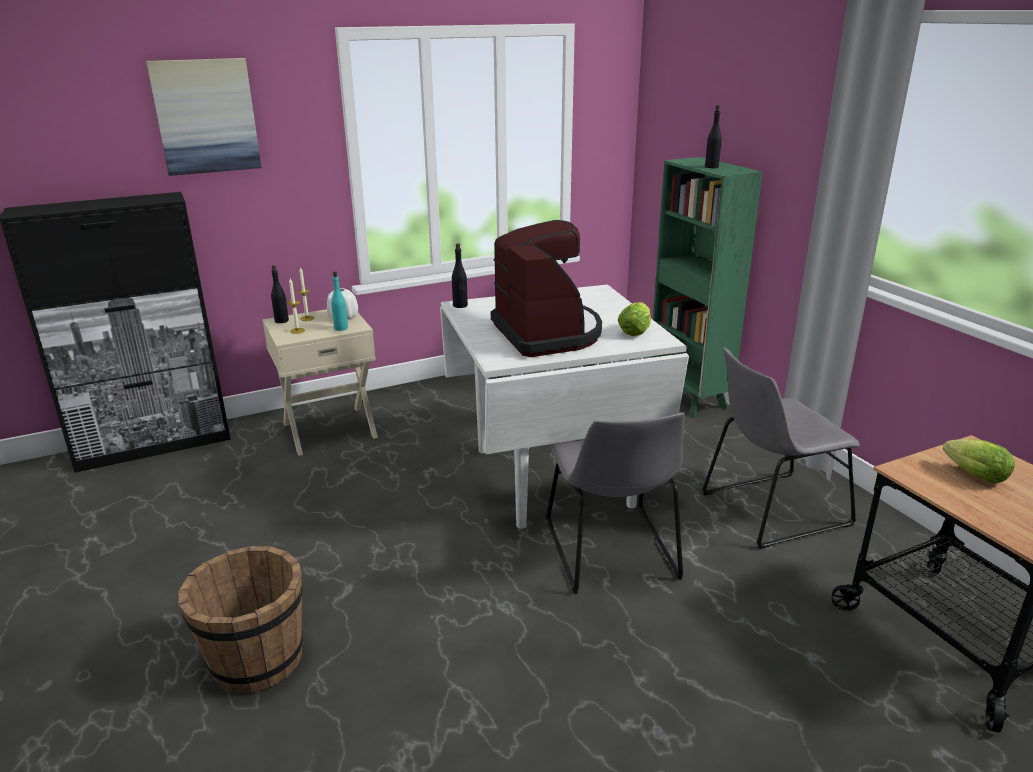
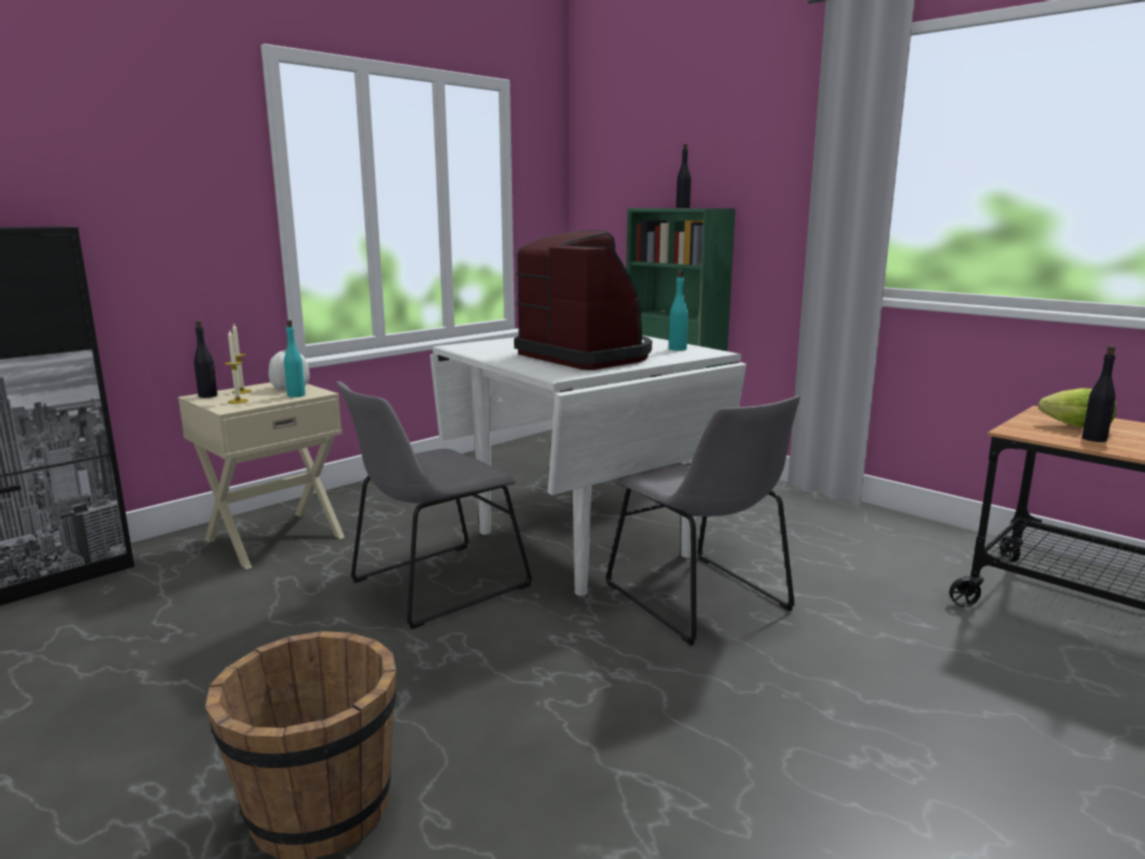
camera: 20 degrees left, 10 degrees down
(206, 116) = (97, 130): picture -> none
(460, 305) = (460, 347): black bottle -> black bottle (1094, 439)
(636, 331) = (677, 349): lettuce -> turquoise bottle
(769, 510) = (824, 538): grey chair -> grey chair (433, 586)

